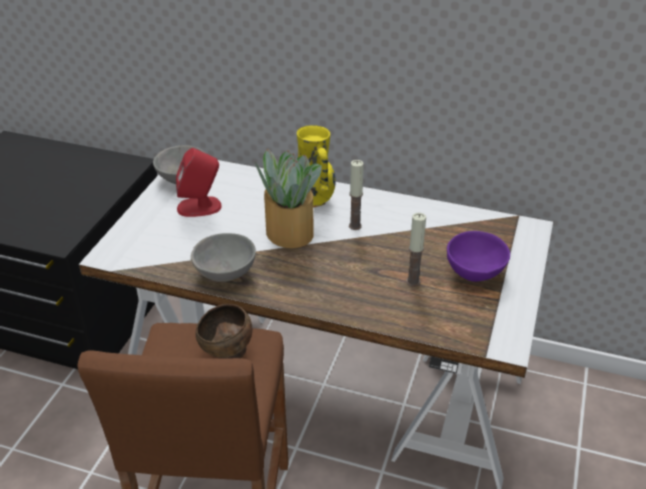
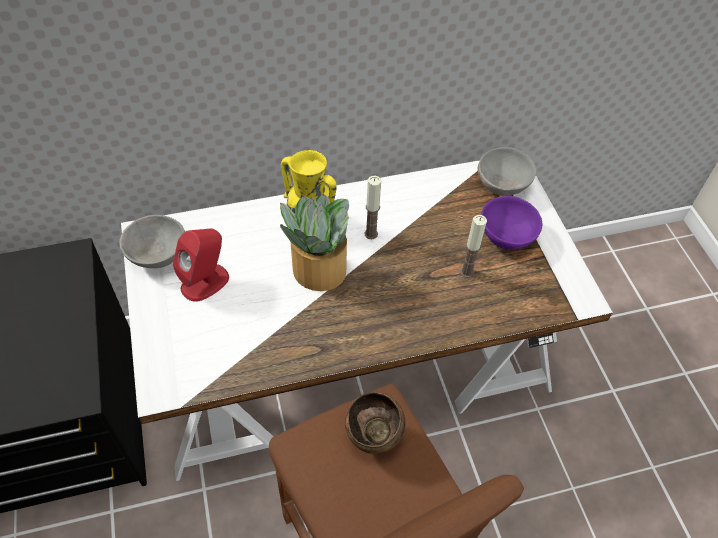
camera: 35 degrees left, 15 degrees up
(226, 274) = (300, 350): grey bowl -> grey bowl (503, 186)

